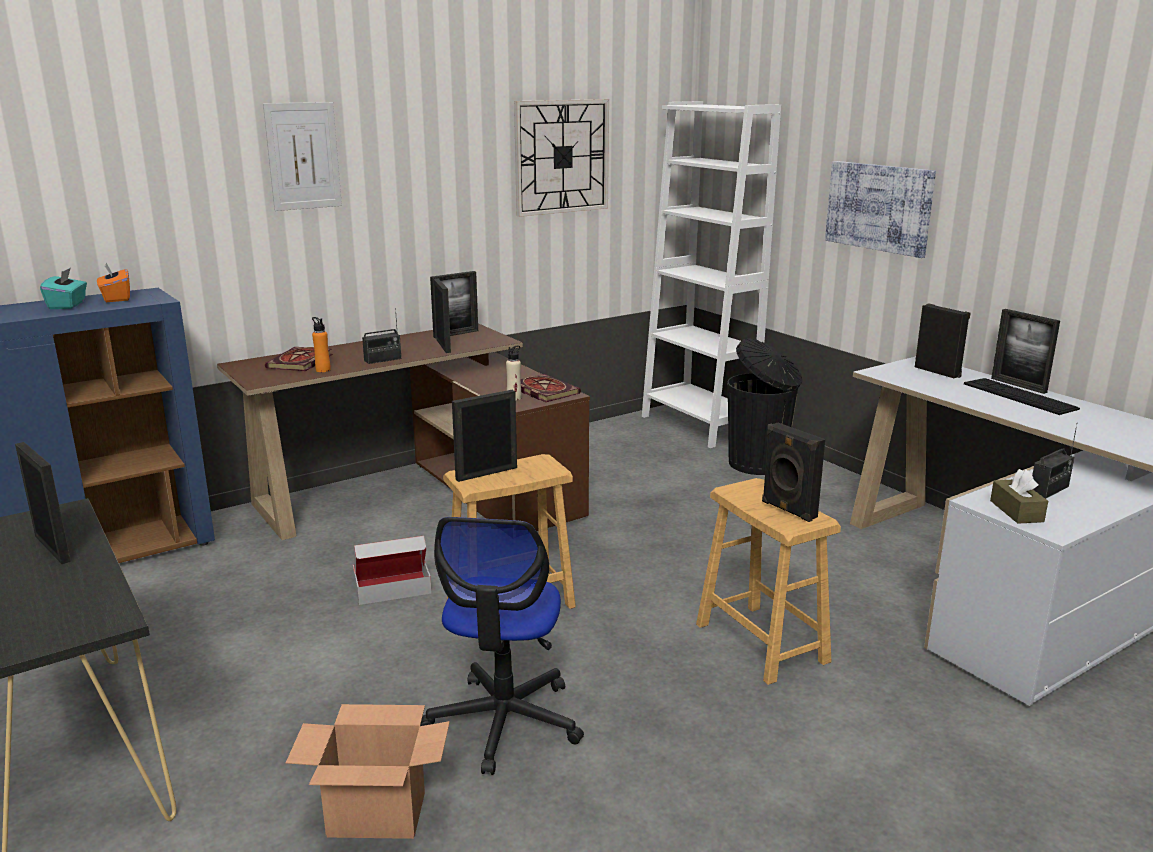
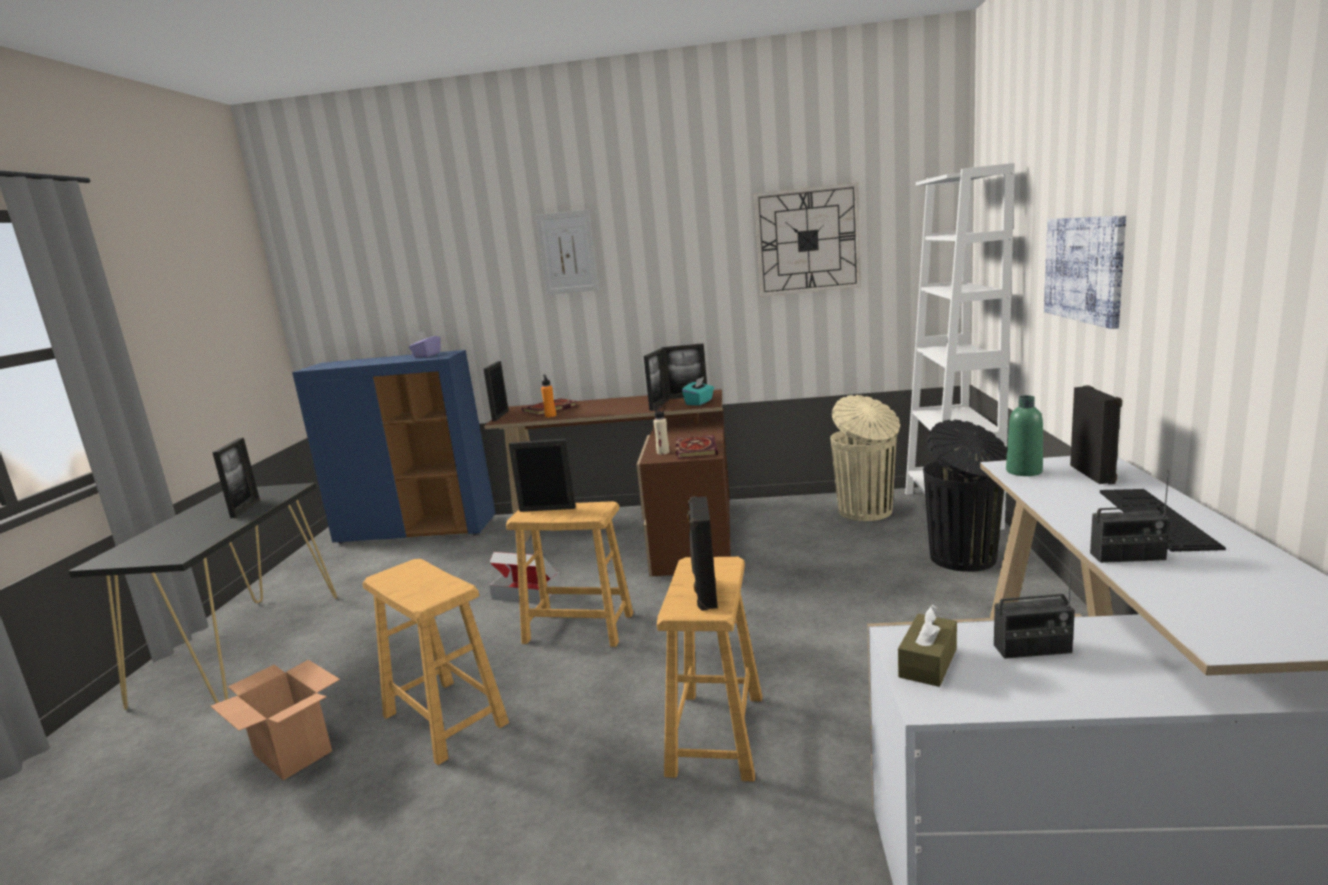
camera: 40 degrees right, 5 degrees down
(68, 305) = (396, 358): turquoise tissue box -> turquoise tissue box (699, 402)
(116, 298) = (427, 355): orange tissue box -> purple tissue box
(382, 360) = (599, 412): radio -> radio (1127, 556)
(504, 722) = (444, 720): office chair -> brown stool
(630, 438) = (866, 511): none -> beige trash can
(894, 375) = (1024, 471): none -> green bottle
(1018, 385) = (1185, 504): picture frame -> picture frame (500, 415)

